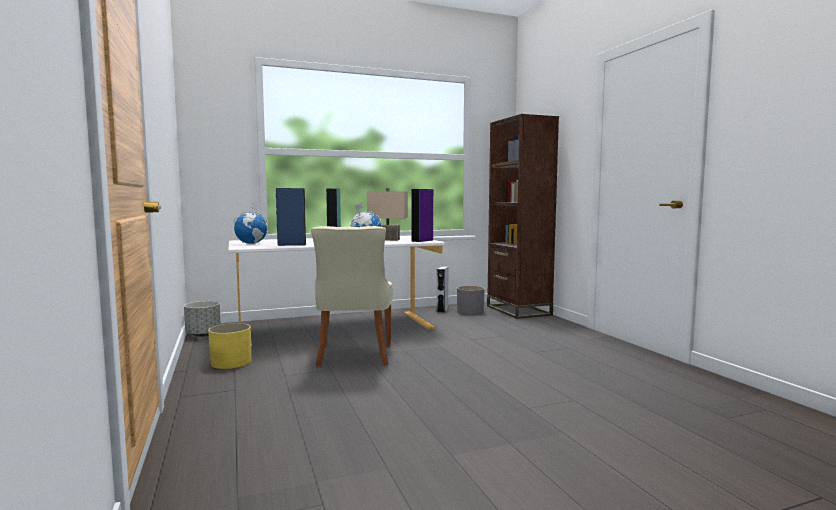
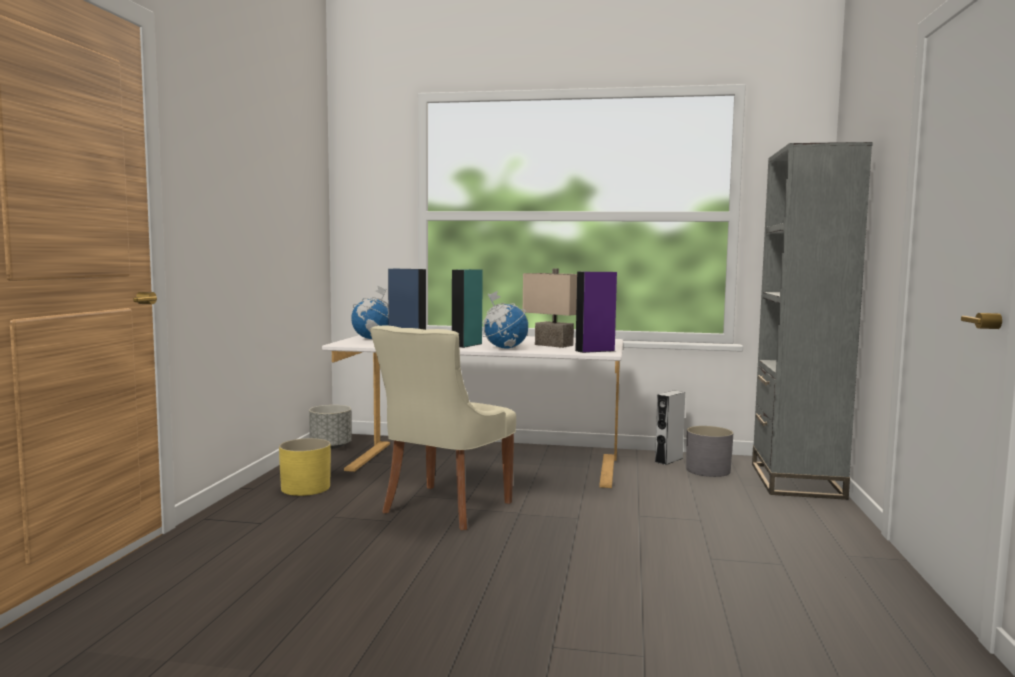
camera: 30 degrees right, 0 degrees up
(518, 310) = (796, 481): brown bookcase -> grey bookcase

